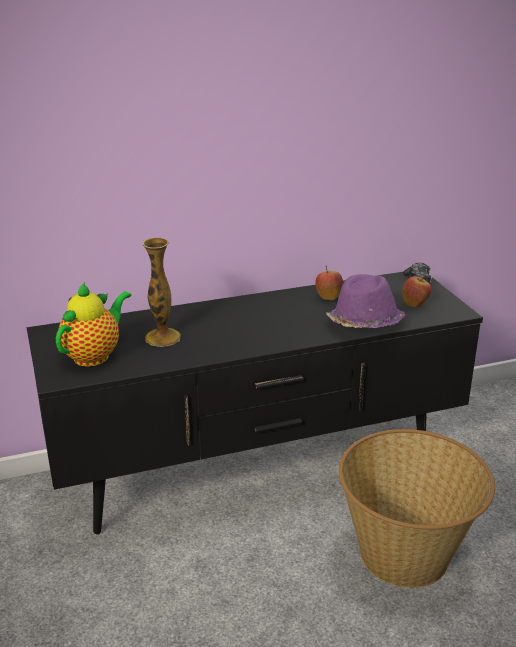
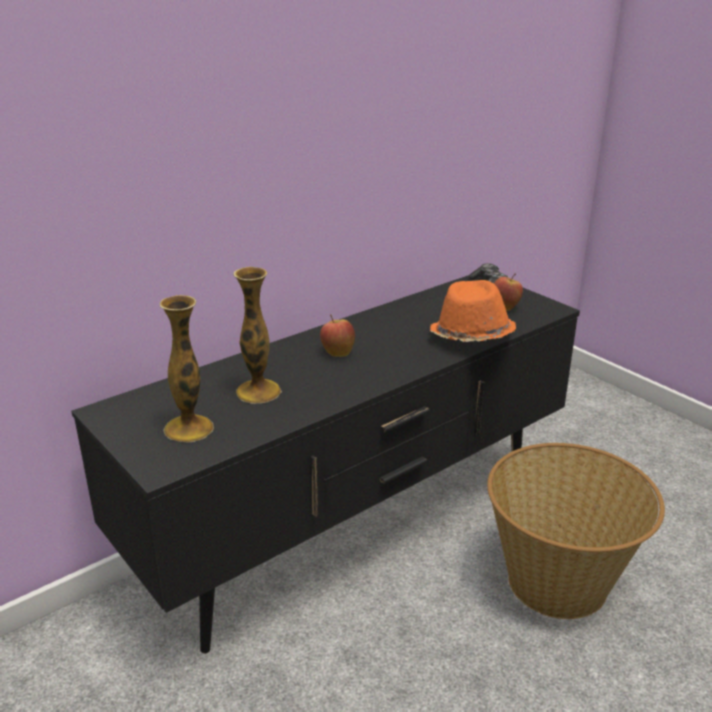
camera: 20 degrees left, 0 degrees up
(95, 355) = (188, 429): teapot -> vase
(328, 297) = (411, 314): apple -> apple (337, 352)
(364, 324) = (471, 336): purple hat -> orange hat

